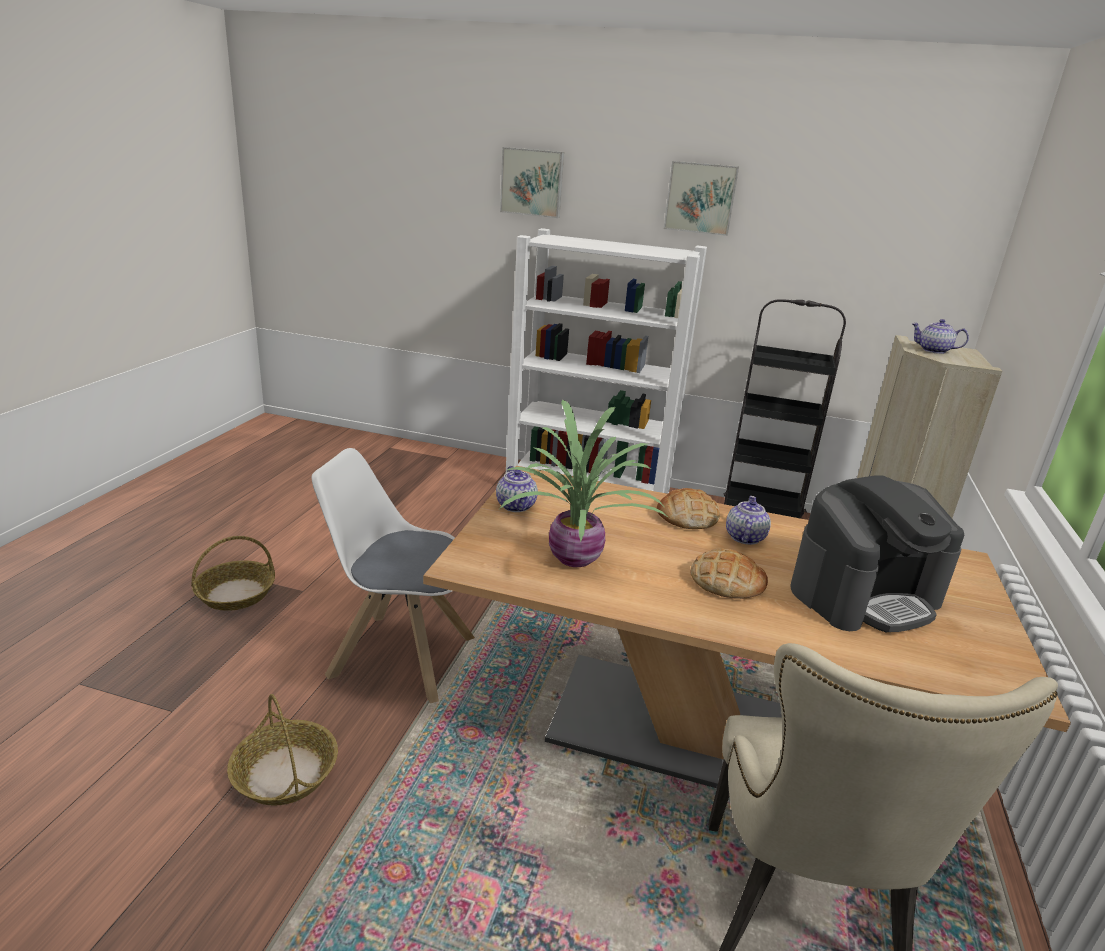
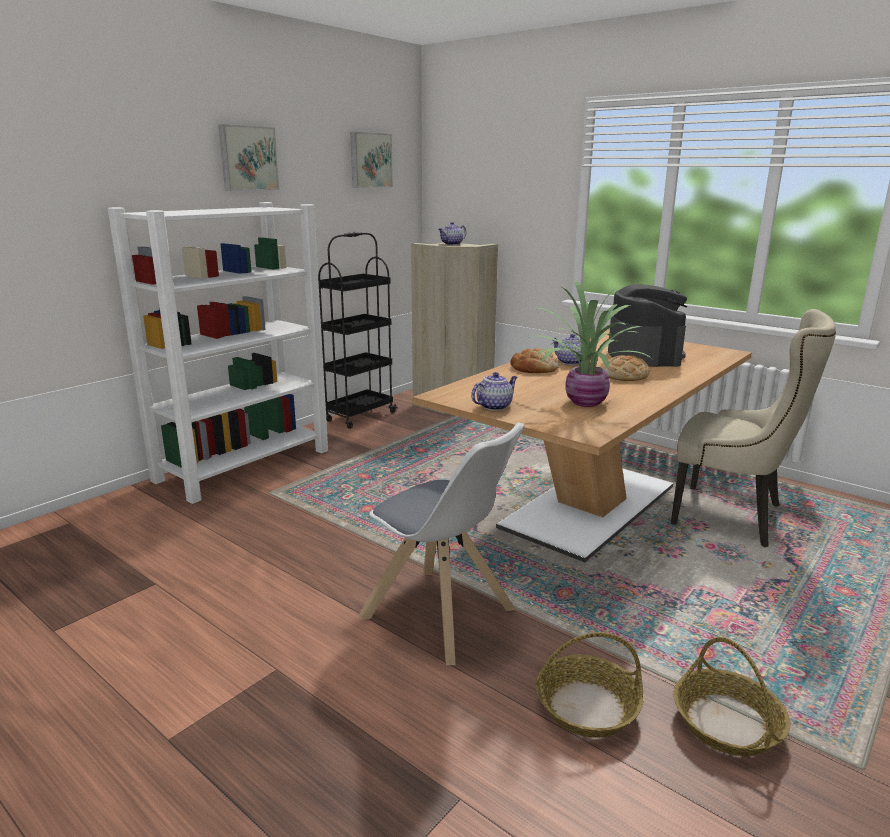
camera: 65 degrees left, 5 degrees down
(235, 594) = (236, 731): basket -> basket (727, 724)
(398, 655) = (441, 615): chair -> chair turned 90 degrees counterclockwise
(516, 506) = (494, 406): teapot -> teapot turned 45 degrees counterclockwise
(532, 182) = (78, 155): picture -> picture (370, 160)

